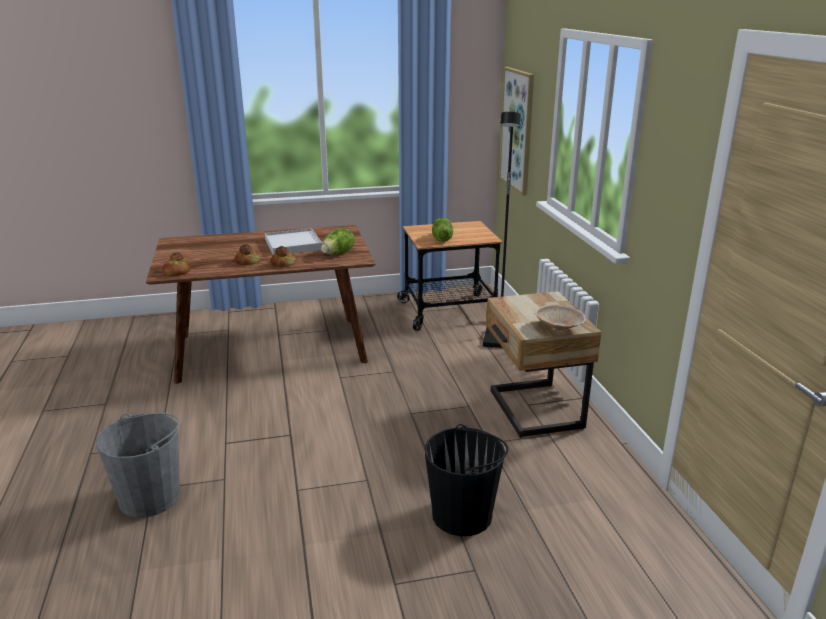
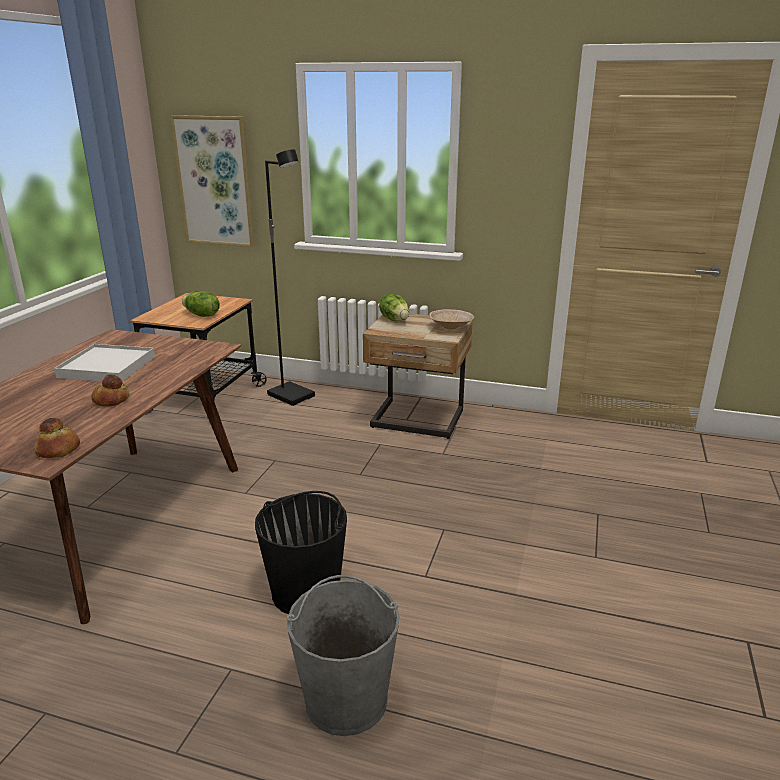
camera: 60 degrees left, 0 degrees up
(283, 263) = (158, 383): bread -> none
(338, 253) = (182, 352): lettuce -> lettuce (395, 319)
(462, 515) = (529, 497): black bucket -> black bucket (306, 591)

